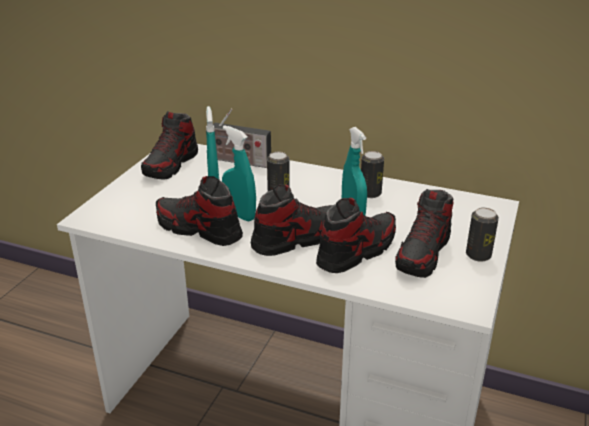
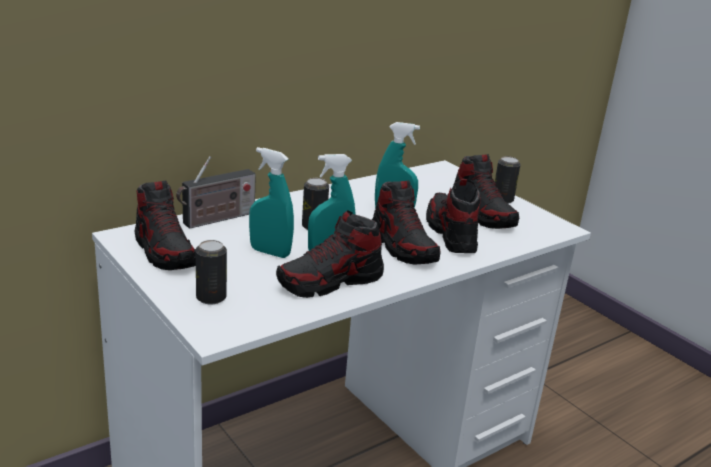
camera: 60 degrees left, 5 degrees down
(297, 238) = (403, 247): shoe -> shoe turned 150 degrees clockwise
(370, 193) = (367, 195): can -> can (211, 298)

